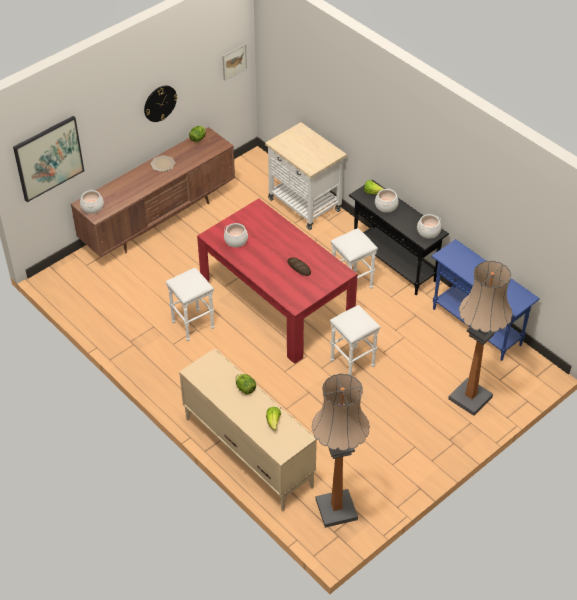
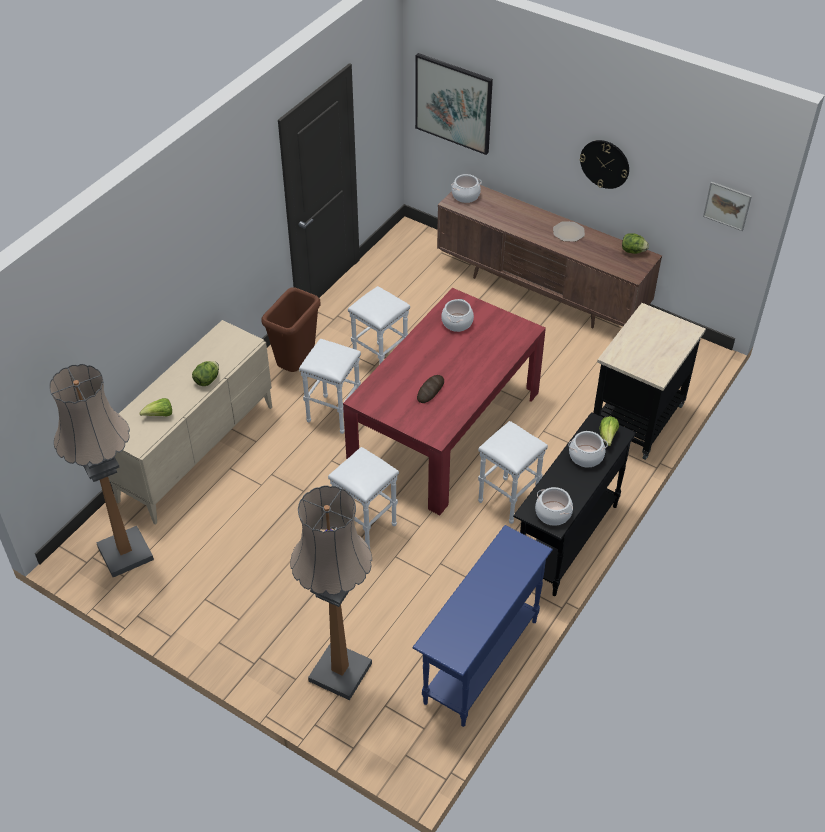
camera: 75 degrees right, 0 degrees up
(177, 376) = (296, 366): none -> brown trash can
(237, 362) = (333, 413): none -> white stool
(305, 206) = (637, 421): white cart -> black cart

